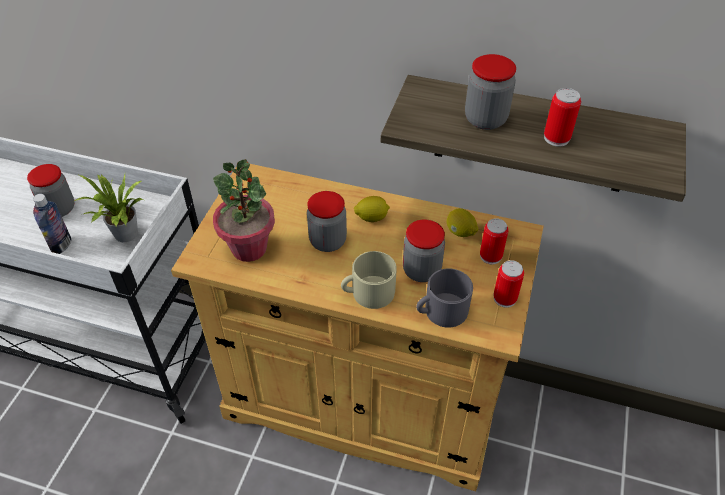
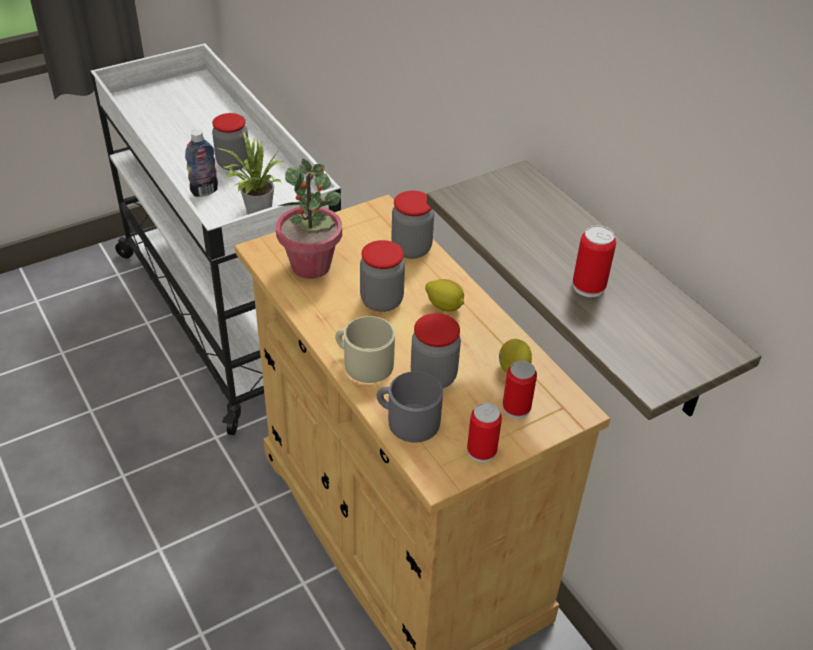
camera: 40 degrees right, 5 degrees down
(485, 119) = (541, 233): jar -> jar (411, 249)

